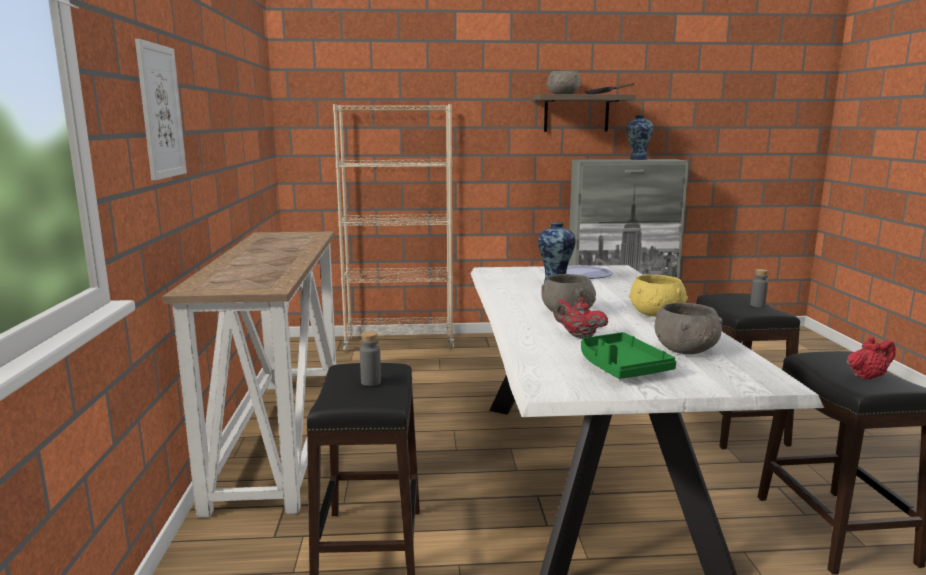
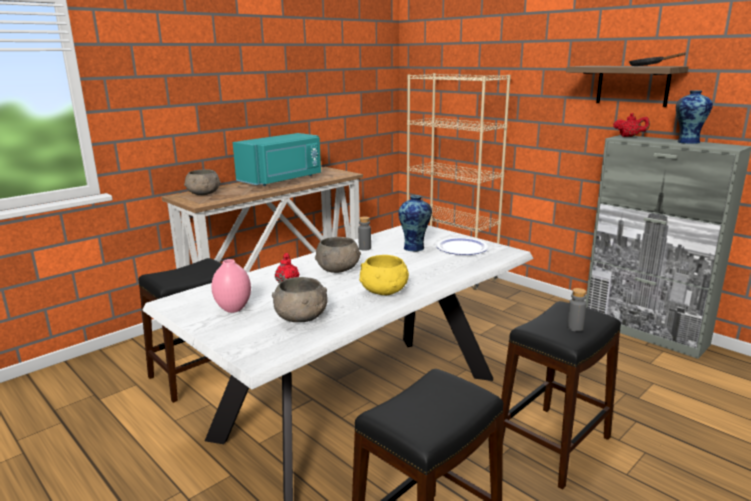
camera: 50 degrees right, 5 degrees up
(161, 111) = (181, 92): picture -> none
(264, 250) = (282, 180): none -> turquoise microwave
(371, 382) = (192, 272): grey bottle -> grey bottle (365, 248)
(563, 94) = (606, 66): grey bowl -> grey bowl (203, 194)
(620, 367) = (233, 309): green tray -> pink vase
(867, 377) = (416, 410): red teapot -> red teapot (629, 137)

